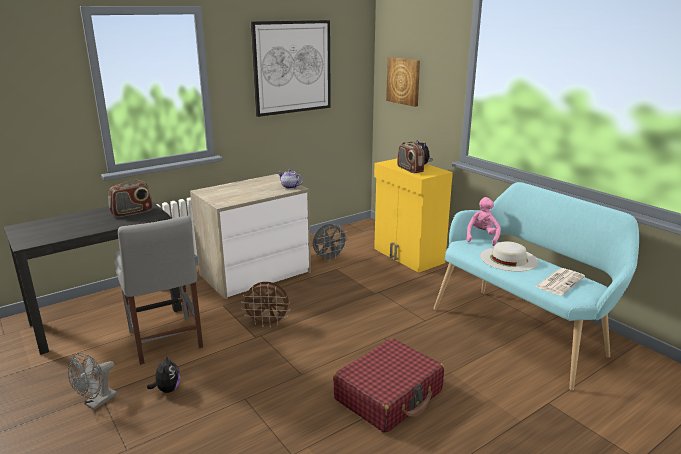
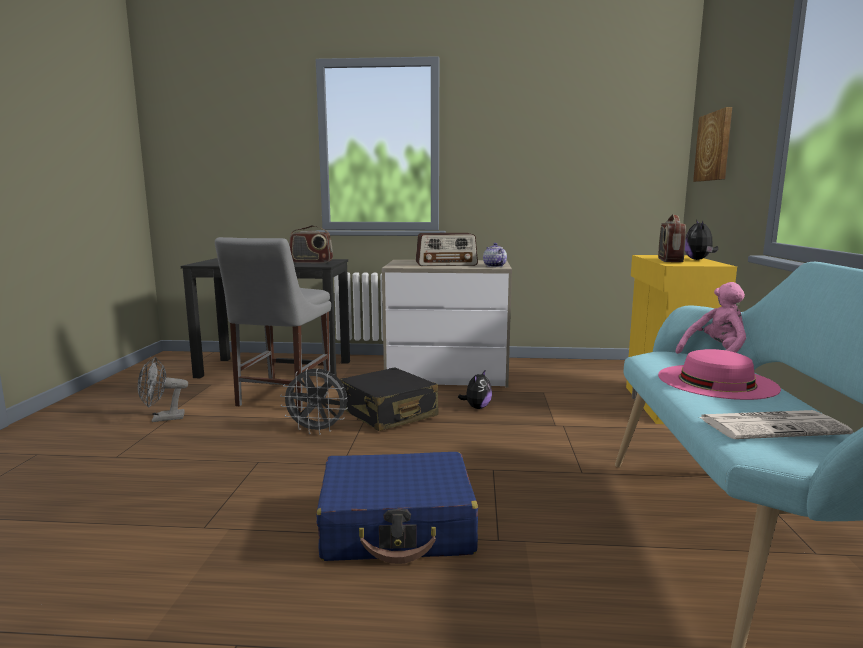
camera: 40 degrees right, 10 degrees down
(167, 389) = (219, 429): plush toy -> plush toy (477, 407)
(250, 190) = (446, 264): none -> radio
(268, 323) = (388, 413): brown fan -> black suitcase
(292, 67) = (553, 132): picture -> none
(329, 258) = (550, 382): grey fan -> grey fan (318, 430)
(389, 395) = (398, 526): red suitcase -> blue suitcase
(508, 259) = (716, 381): white hat -> pink hat

